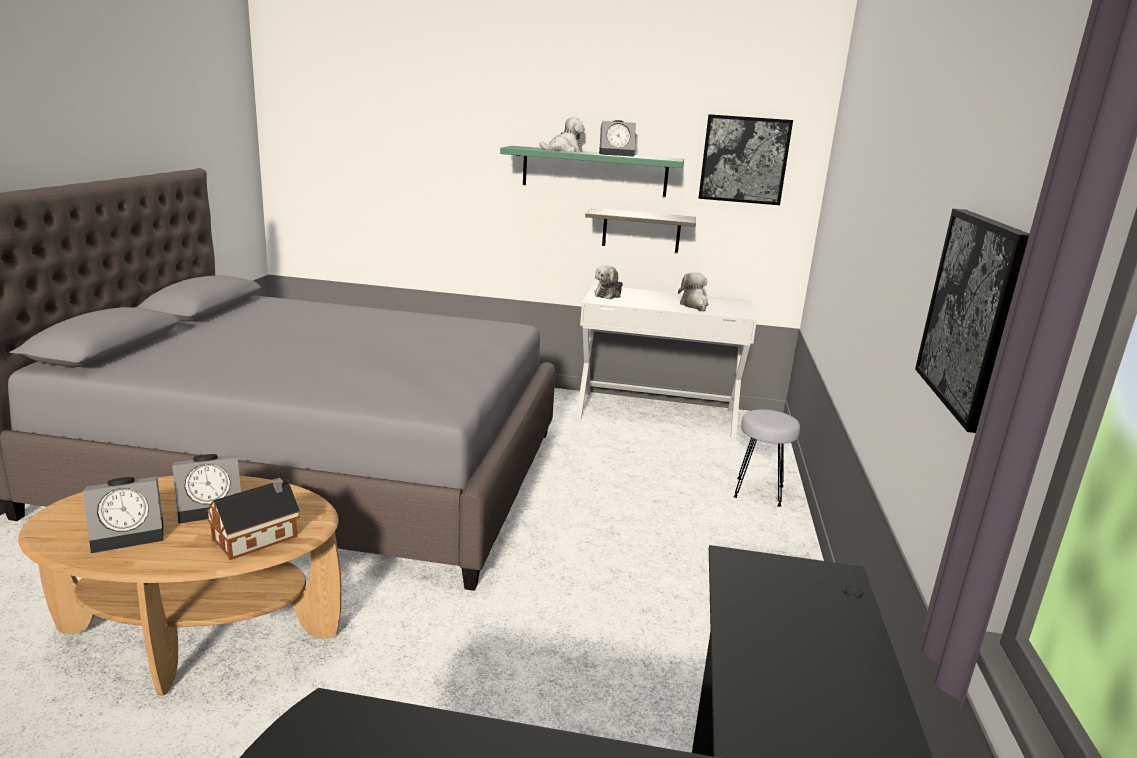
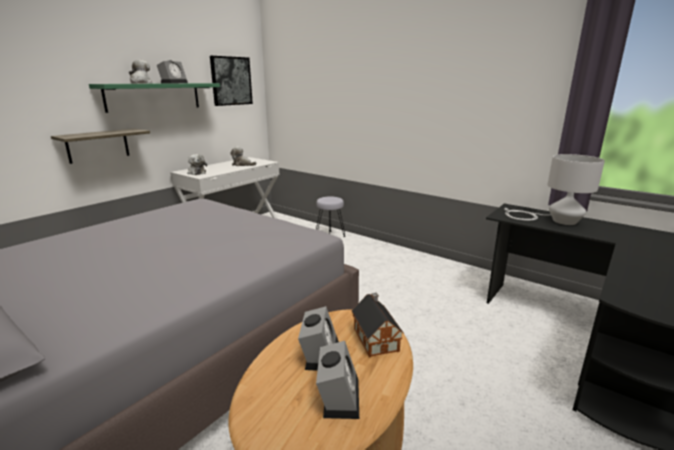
camera: 60 degrees left, 0 degrees up
(641, 230) = (189, 130): shelf -> shelf (98, 145)
(801, 634) = (547, 219): none -> grey table lamp
(973, 313) = (503, 107): picture -> none

